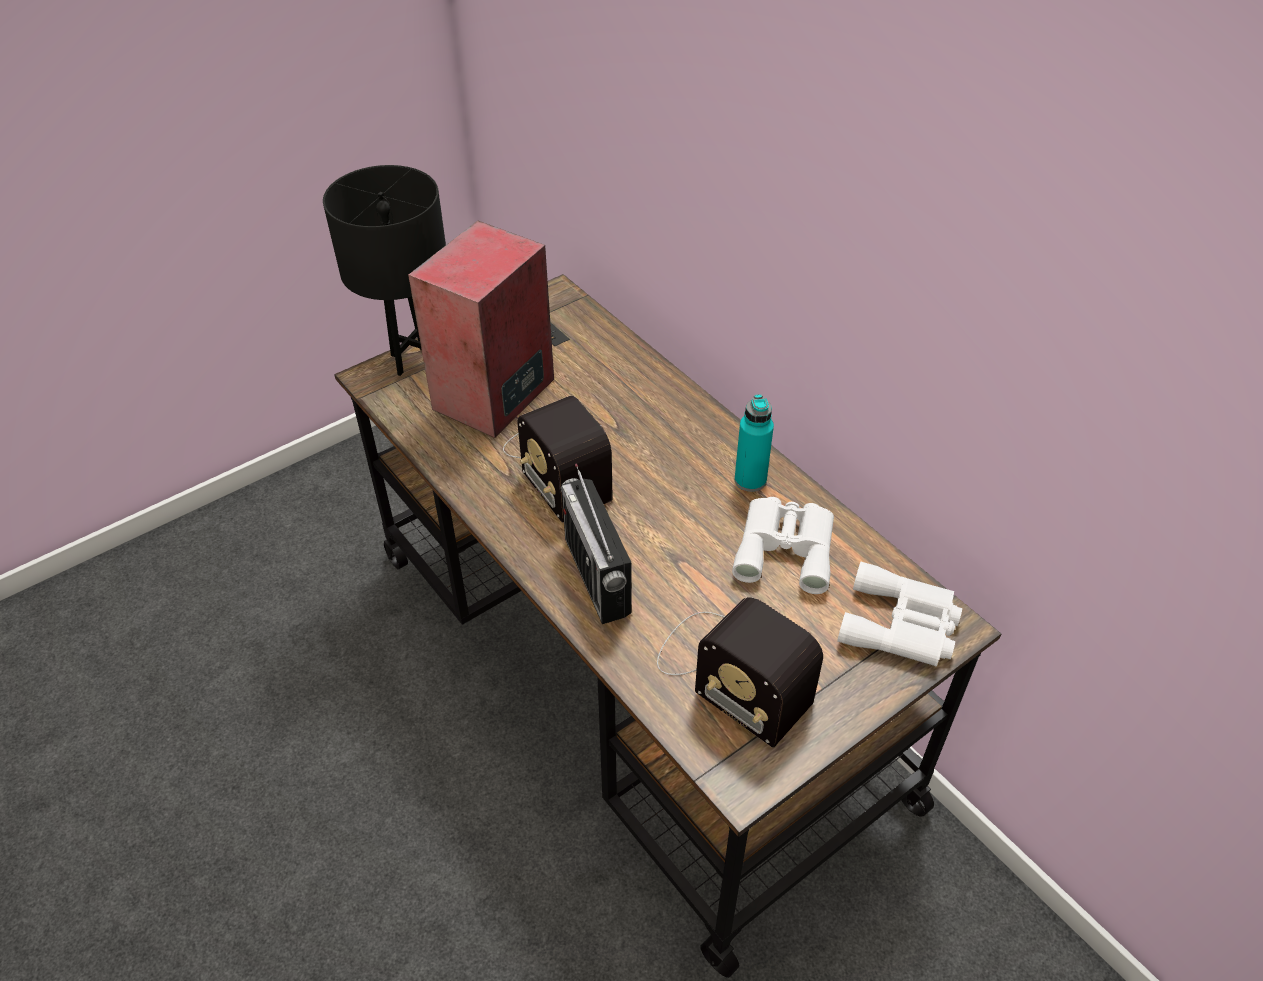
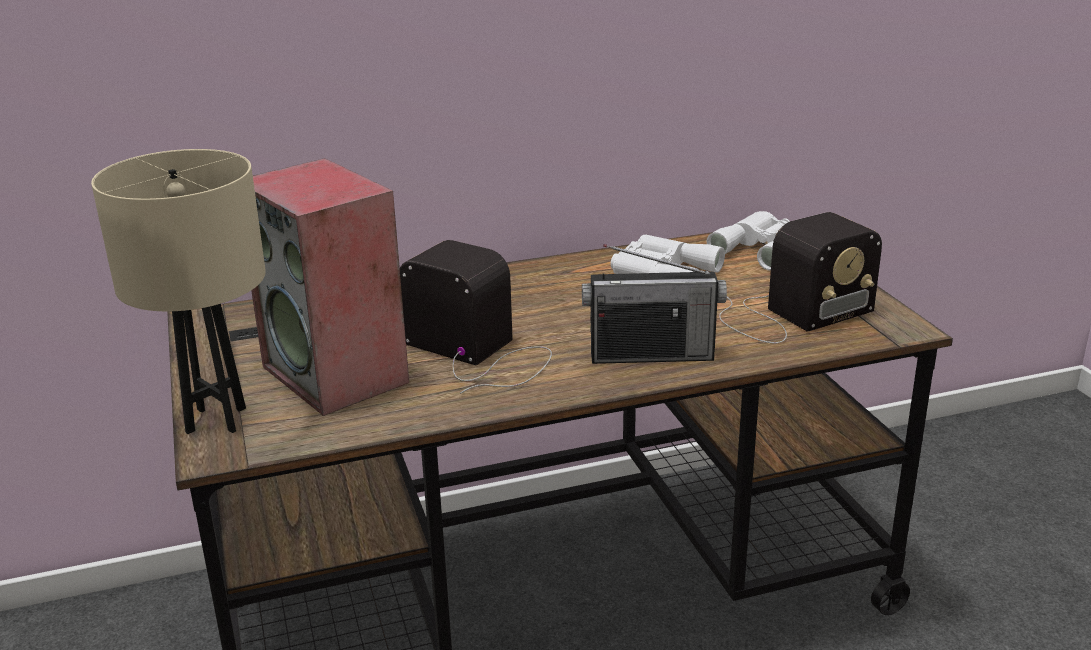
camera: 70 degrees left, 20 degrees down
(412, 361) = (216, 419): black table lamp -> beige table lamp
(557, 464) = (481, 353): radio -> radio turned 135 degrees counterclockwise
(750, 480) = (572, 272): turquoise bottle -> none

